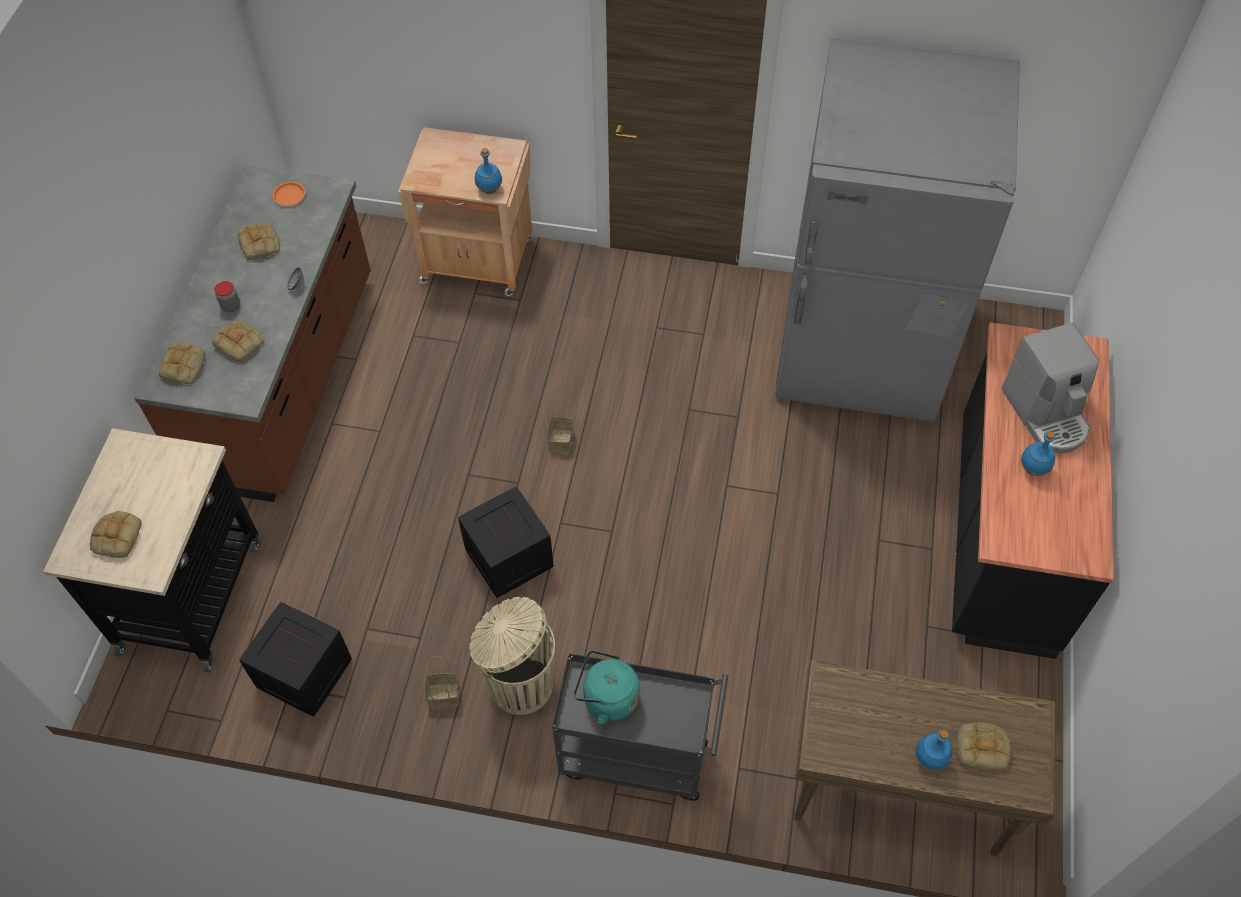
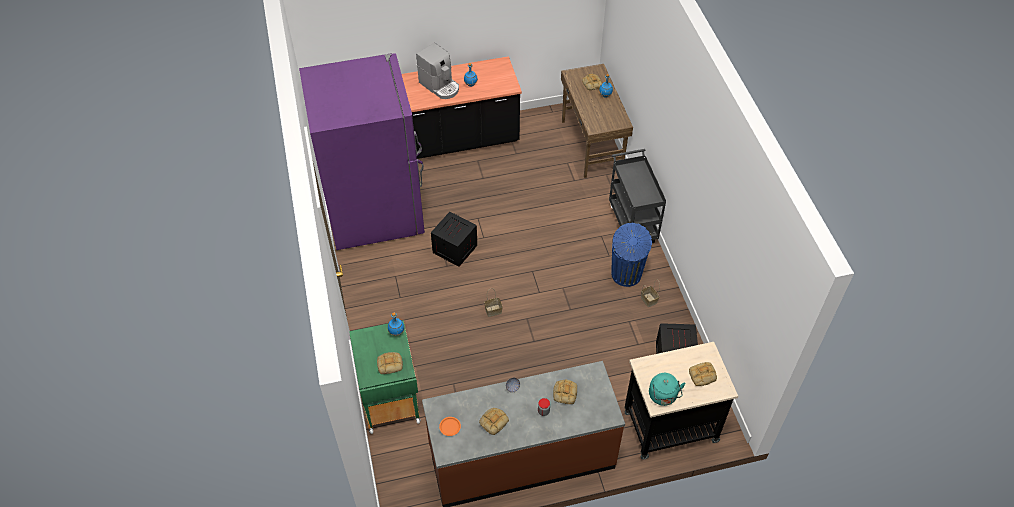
camera: 115 degrees left, 5 degrees down
(184, 367) = (593, 411): bread -> bread (390, 364)
(479, 262) = (390, 400): brown cart -> green cart
(507, 557) = (569, 305): crate -> crate (455, 249)
(519, 684) = (626, 275): beige trash can -> blue trash can
(607, 698) = (640, 194): turquoise kettle -> turquoise kettle (663, 397)
(862, 347) = (374, 211): grey fridge -> purple fridge
(1046, 414) = (440, 86): coffee machine -> coffee machine turned 90 degrees clockwise

